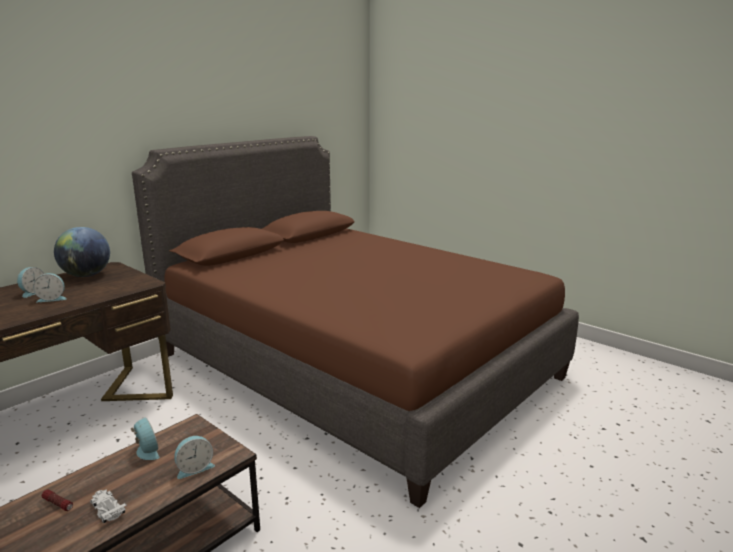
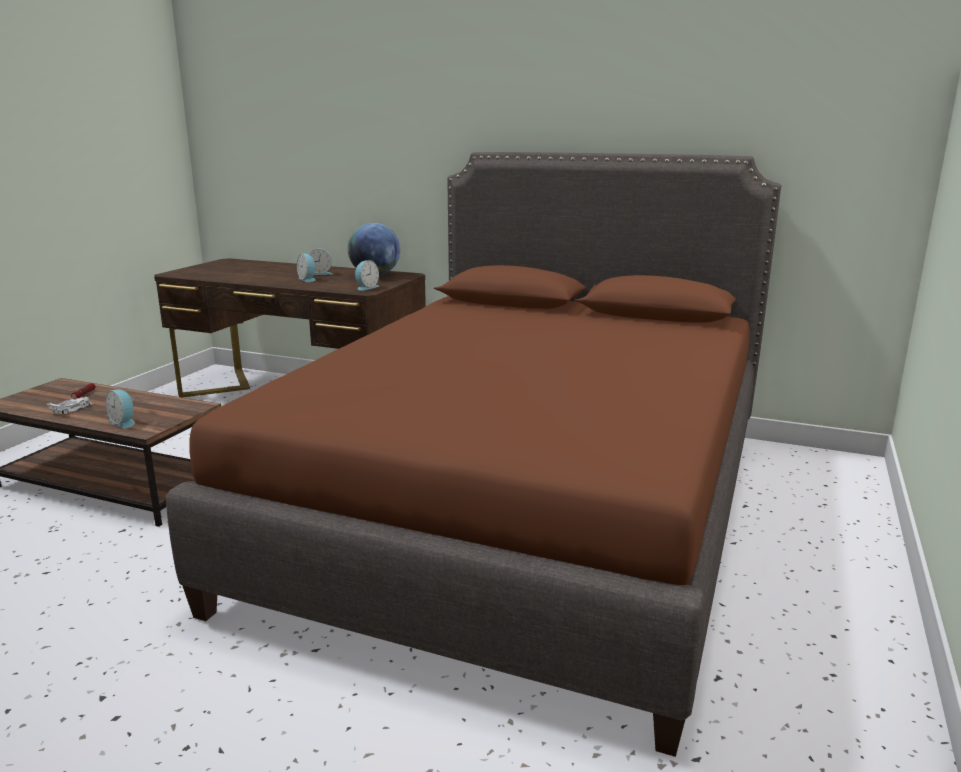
camera: 70 degrees right, 0 degrees up
(146, 452) = (153, 401): alarm clock -> alarm clock (366, 287)

